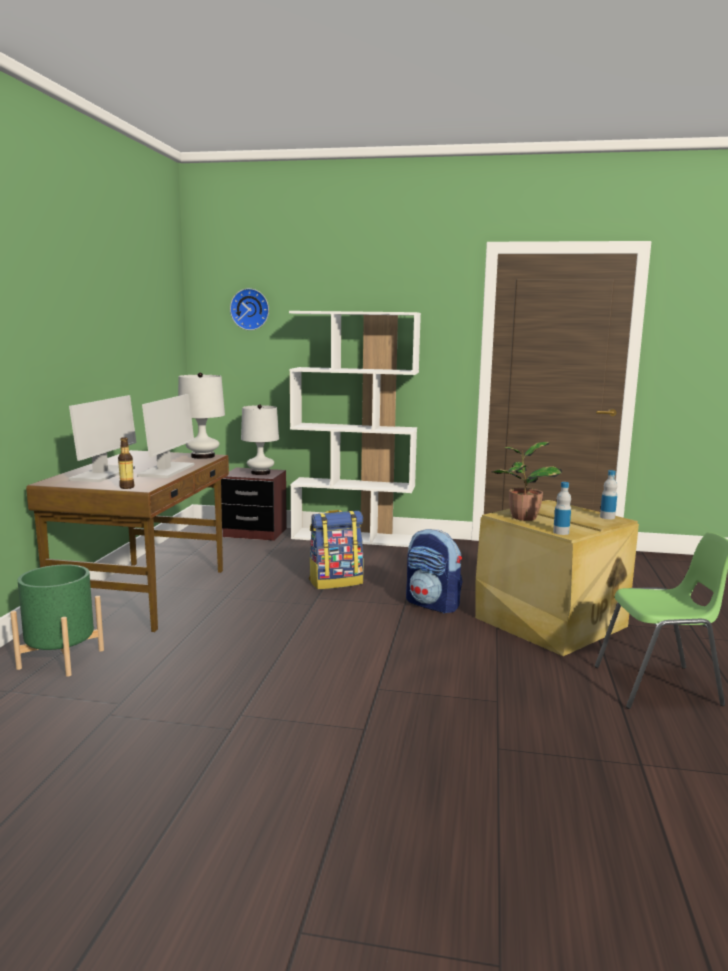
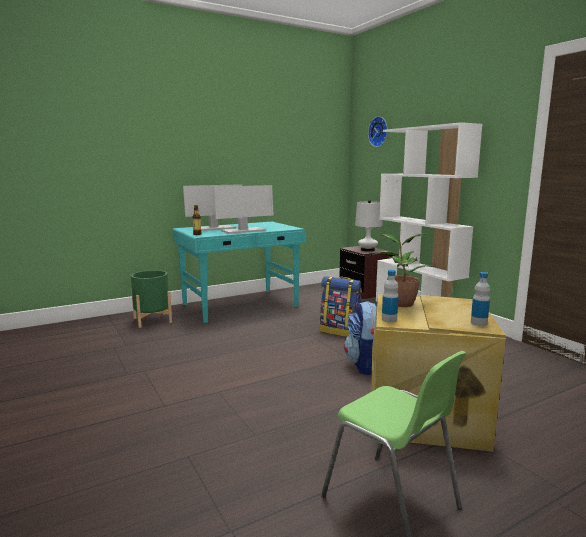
camera: 50 degrees right, 0 degrees up
(145, 593) = (241, 305): brown desk -> turquoise desk
(203, 456) = (288, 228): white table lamp -> none

